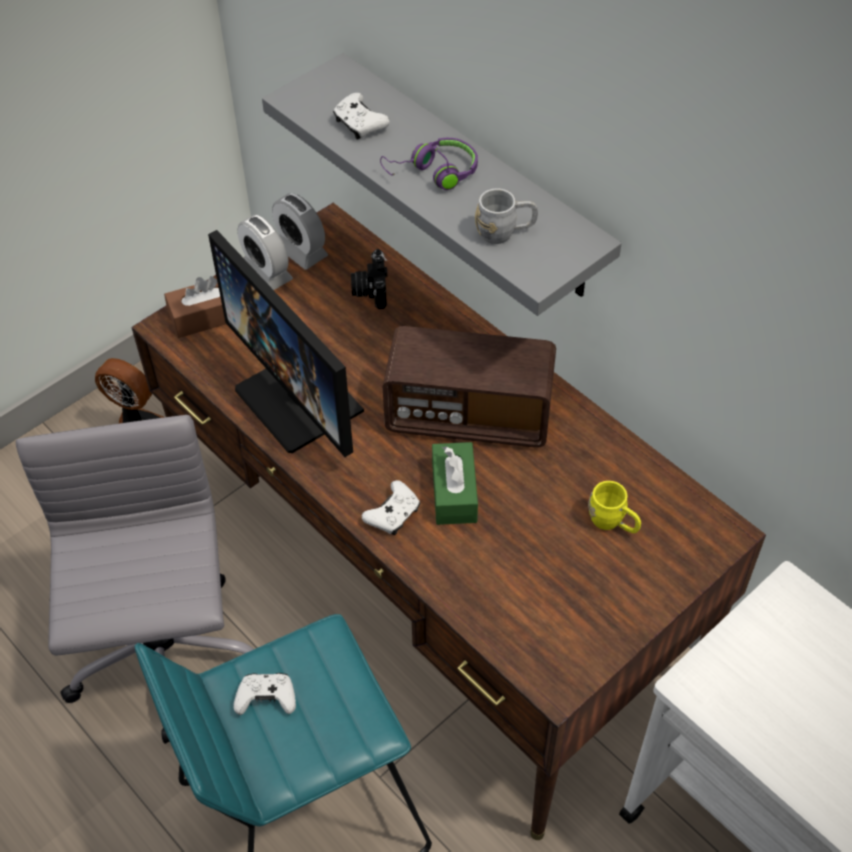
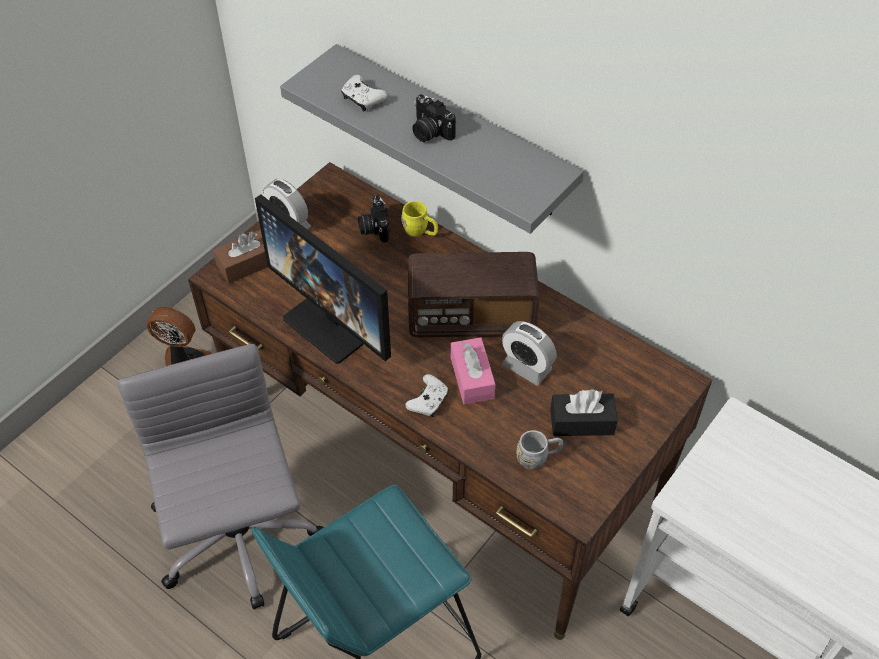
camera: 10 degrees left, 0 degrees up
(266, 698) = (353, 557): white game controller -> none
(301, 251) = (312, 204): alarm clock -> alarm clock (526, 367)
(434, 173) = (429, 132): purple headphones -> camera
(454, 492) = (472, 378): green tissue box -> pink tissue box
(505, 233) = (494, 172): grey mug -> grey mug (538, 458)
(583, 567) = (581, 422): none -> black tissue box
(613, 523) = (597, 386): yellow mug -> yellow mug (420, 231)

